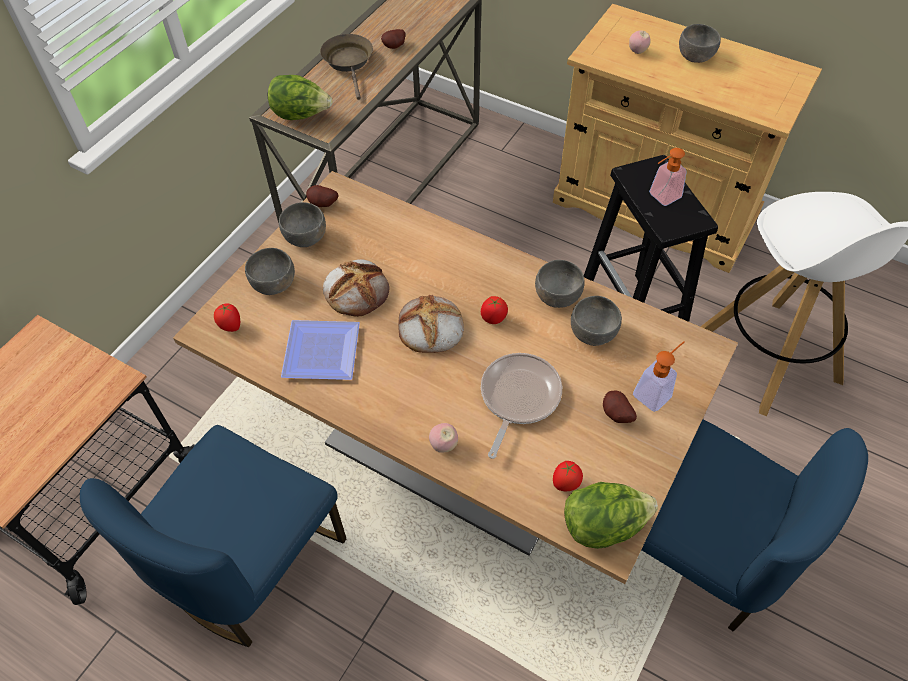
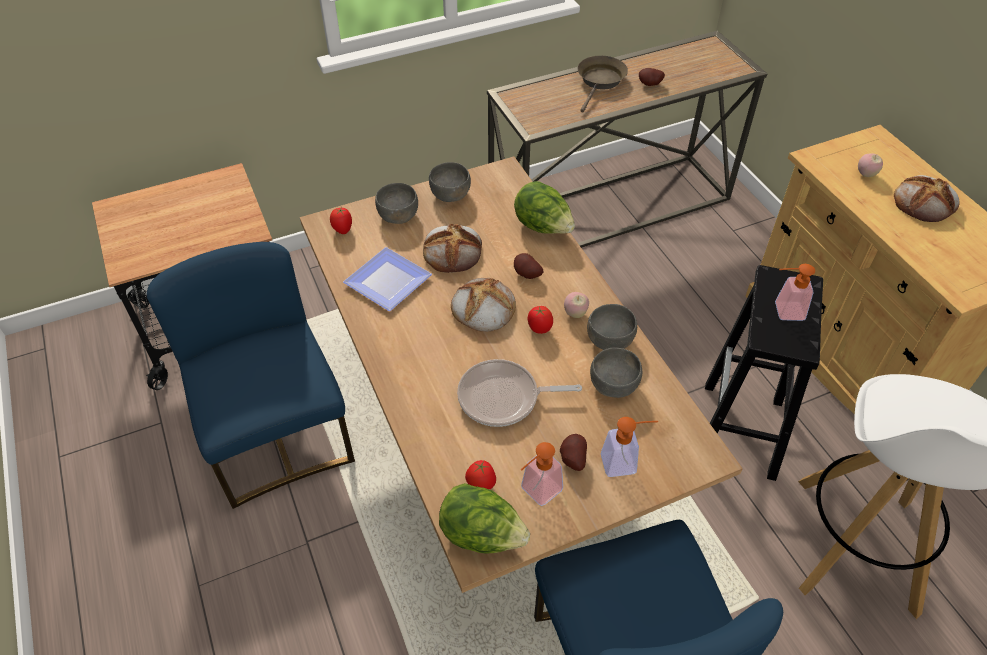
camera: 35 degrees right, 5 degrees down
(252, 564) = (278, 435): blue chair -> blue chair turned 90 degrees clockwise
(301, 115) = (527, 105): lettuce -> lettuce (543, 227)
(322, 205) = (484, 177): potato -> potato (526, 275)
(443, 445) = (414, 398): apple -> apple (575, 313)
(518, 397) = (503, 398): frying pan -> frying pan turned 150 degrees counterclockwise
(613, 461) = (536, 493): none -> soap dispenser
(695, 56) = (924, 202): grey bowl -> bread

